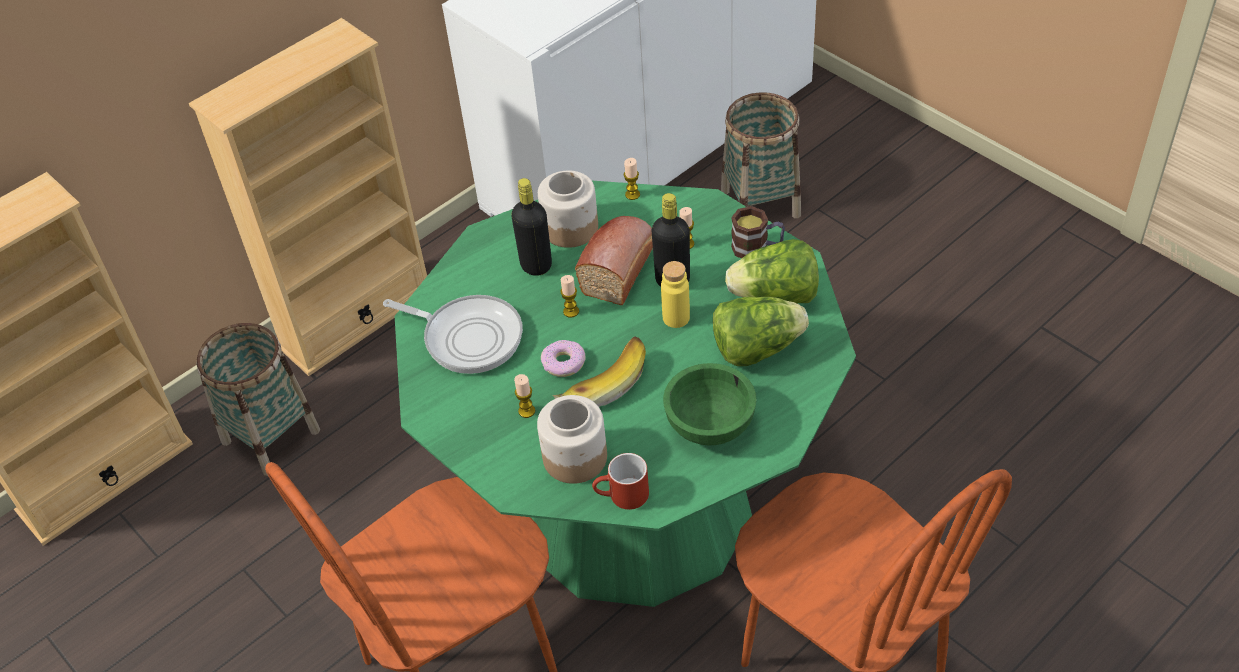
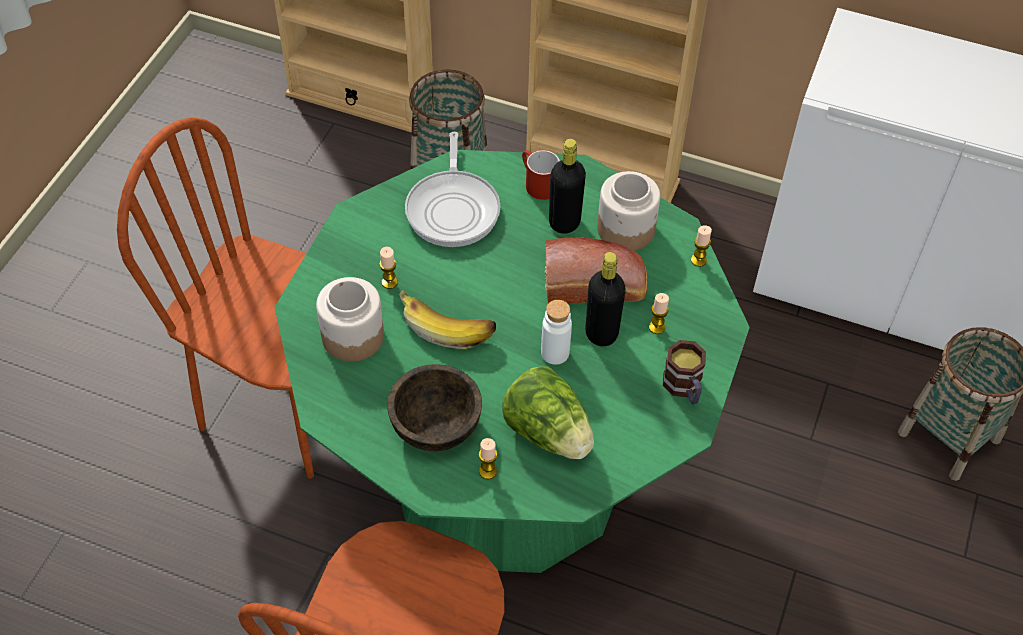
camera: 60 degrees right, 5 degrees up
(564, 363) = (456, 288): donut -> none
(571, 311) = (521, 269): candle -> candle (488, 471)
(622, 497) = (324, 387): red mug -> red mug (536, 184)
(676, 318) = (555, 353): yellow bottle -> white bottle
(710, 425) = (435, 426): green bowl -> brown bowl
(775, 297) = (625, 425): lettuce -> none

